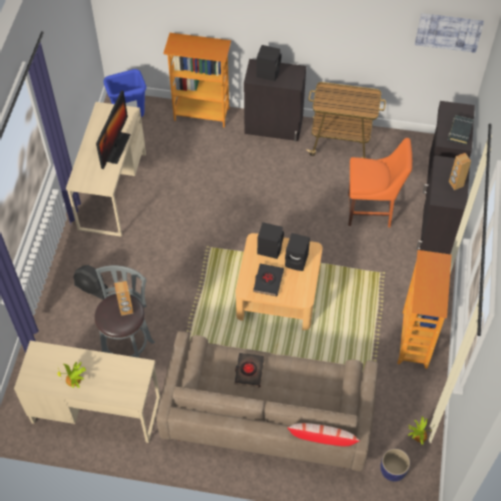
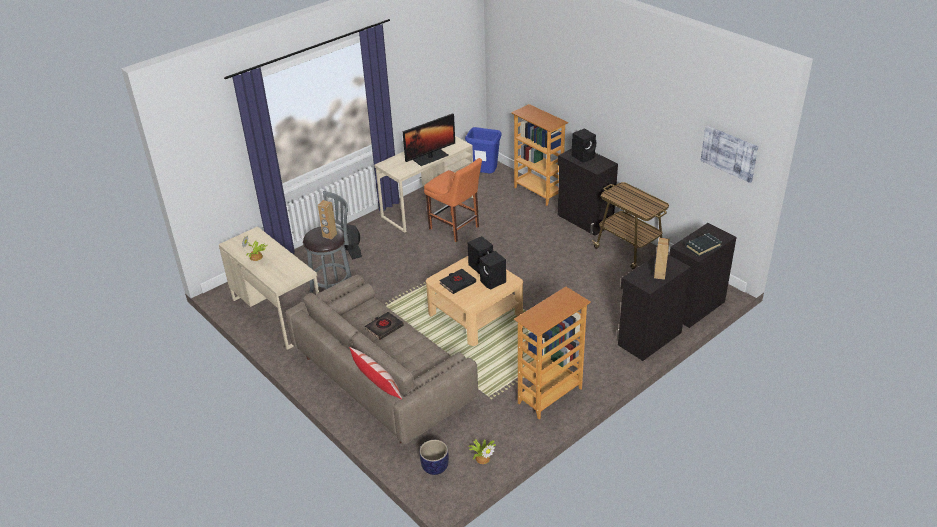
camera: 40 degrees right, 20 degrees down
(372, 211) = (607, 301): orange chair -> orange chair (455, 228)

